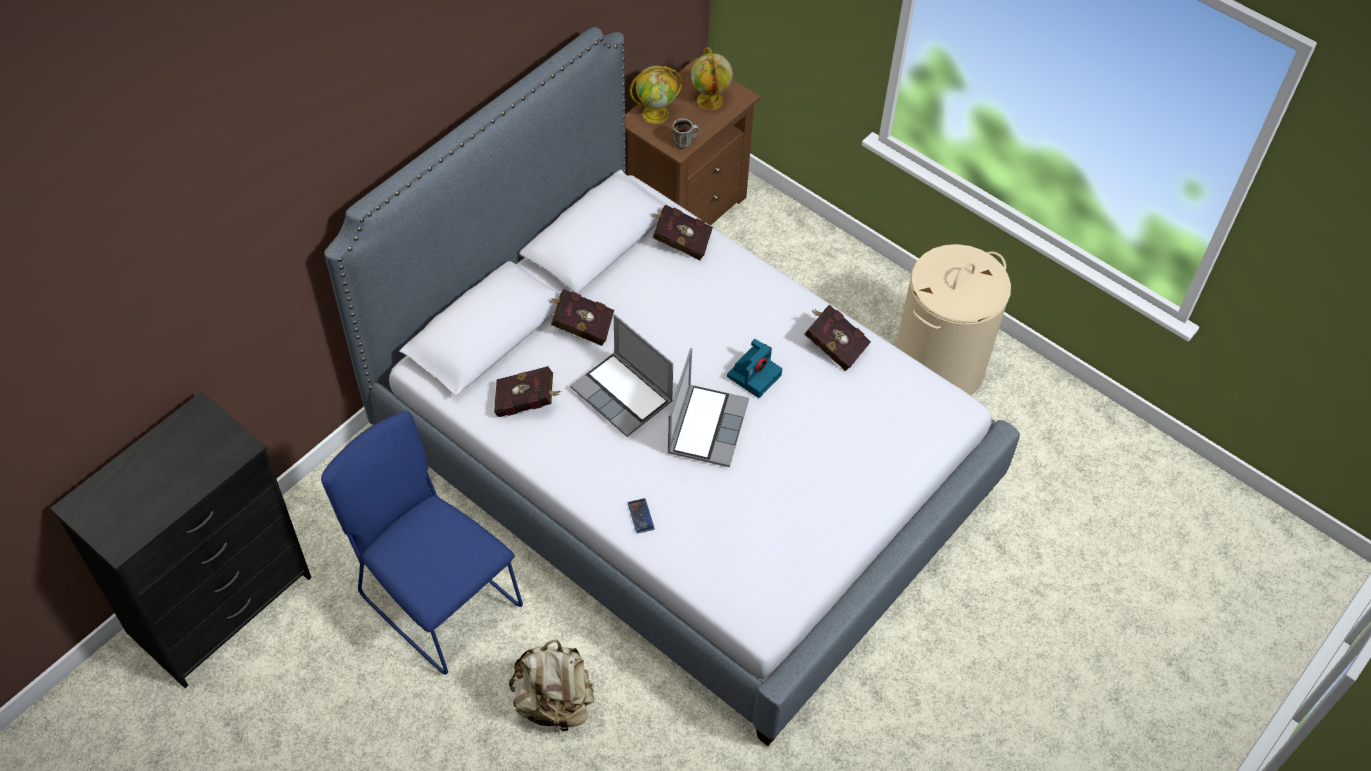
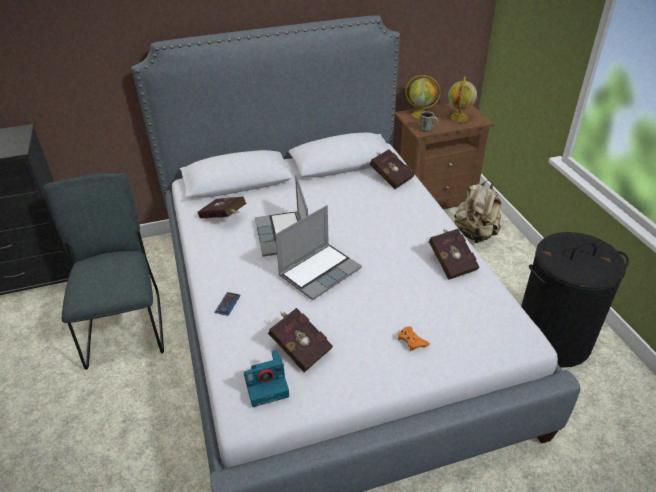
camera: 35 degrees right, 15 degrees down
(435, 597) = (125, 326): blue chair -> grey chair
(554, 703) = (127, 422): beige backpack -> beige backpack (475, 234)
(580, 326) = (292, 195): red book -> red book (299, 348)
(754, 375) = (379, 257): camera -> camera (267, 385)
(857, 464) = (412, 341): none -> orange game controller
(938, 367) = (552, 339): beige laundry basket -> black laundry basket

